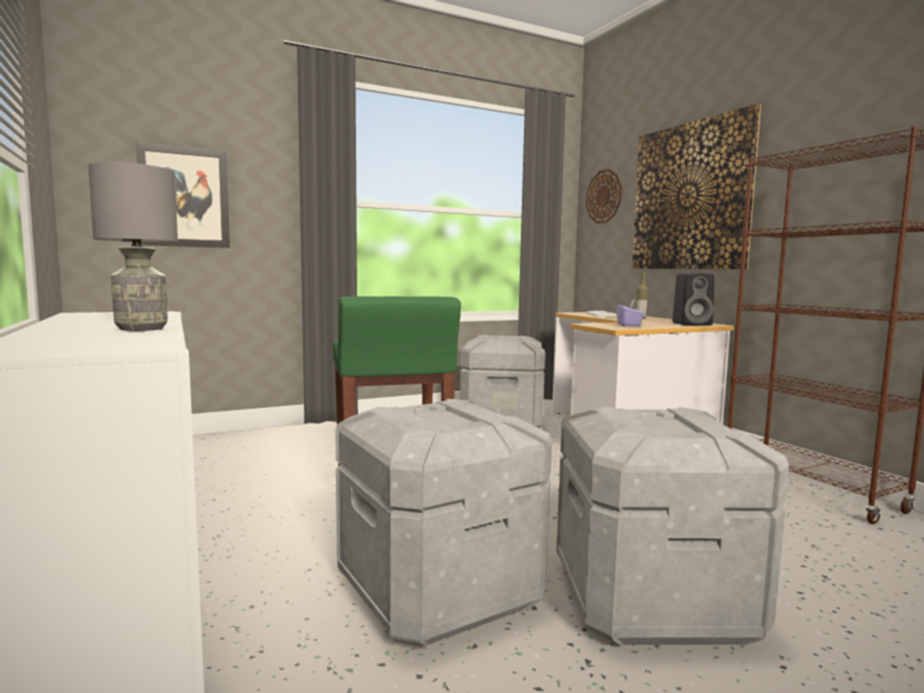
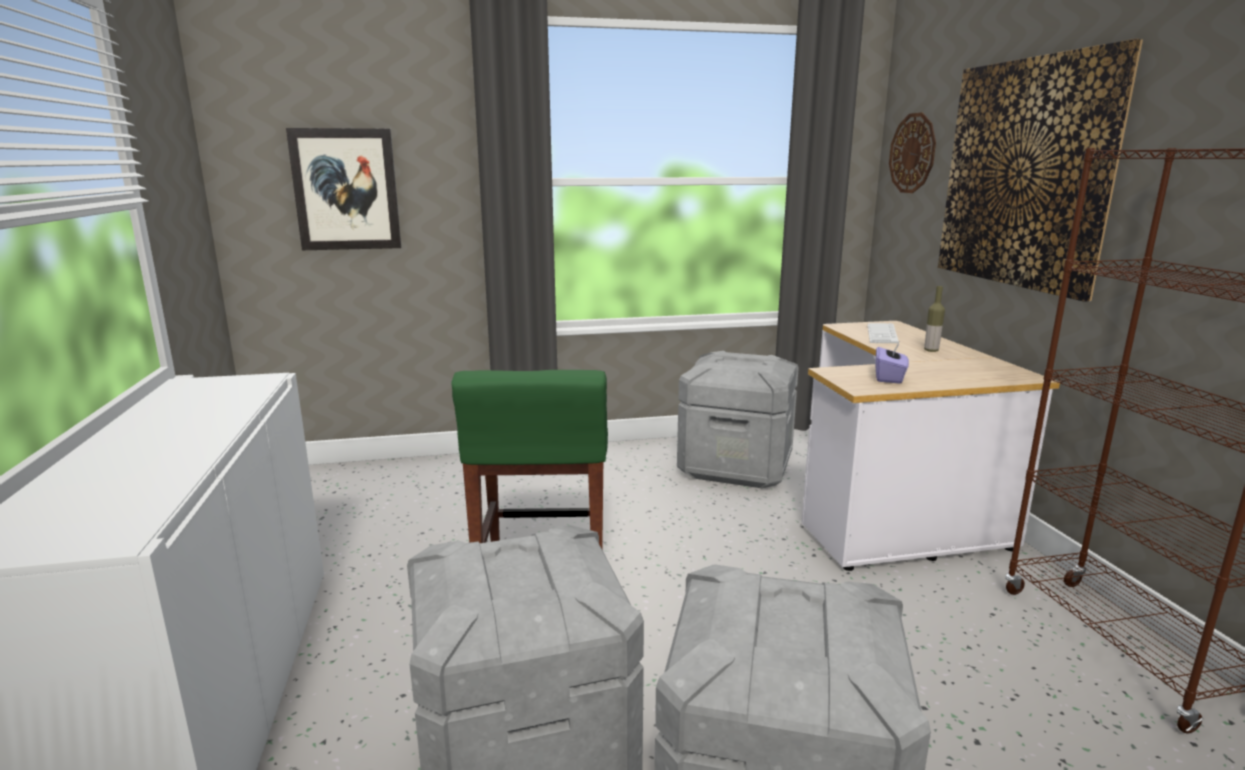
camera: 15 degrees right, 10 degrees up
(142, 329) = (185, 455): grey table lamp -> none
(693, 324) = (995, 375): black speaker -> none

